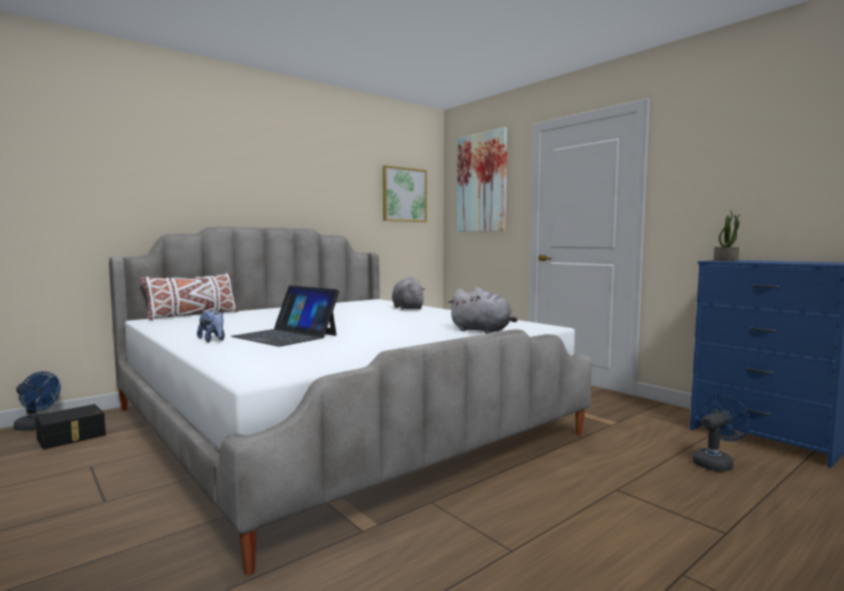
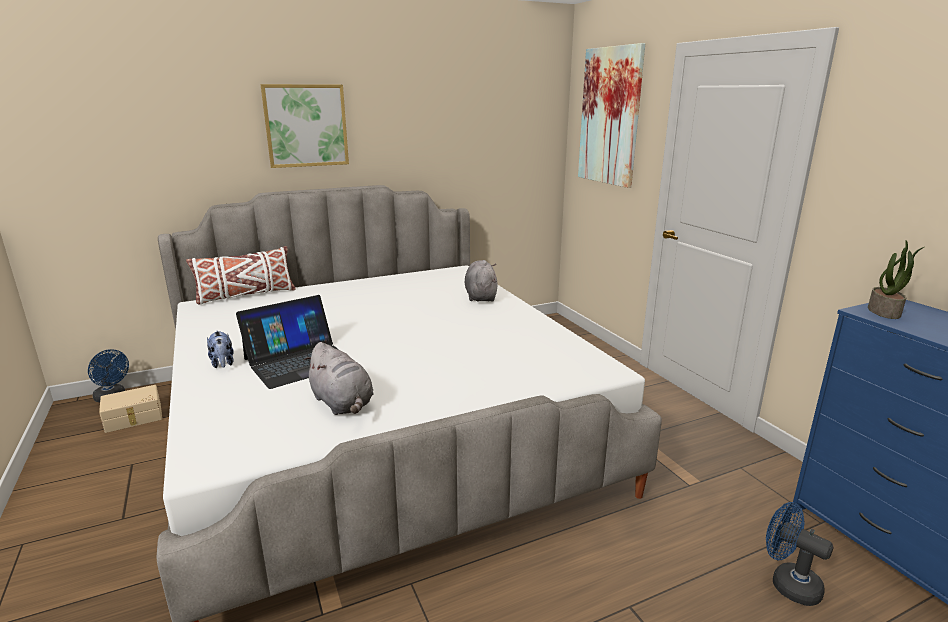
camera: 15 degrees right, 15 degrees up
(72, 437) = (134, 418): black storage box -> beige storage box
(285, 336) = (299, 361): laptop -> laptop turned 90 degrees counterclockwise
(404, 195) = (510, 129): picture -> picture (306, 126)
(482, 331) = (522, 374): grey plush toy -> grey plush toy (343, 403)
(715, 463) = (788, 583): blue fan -> blue fan turned 120 degrees counterclockwise

